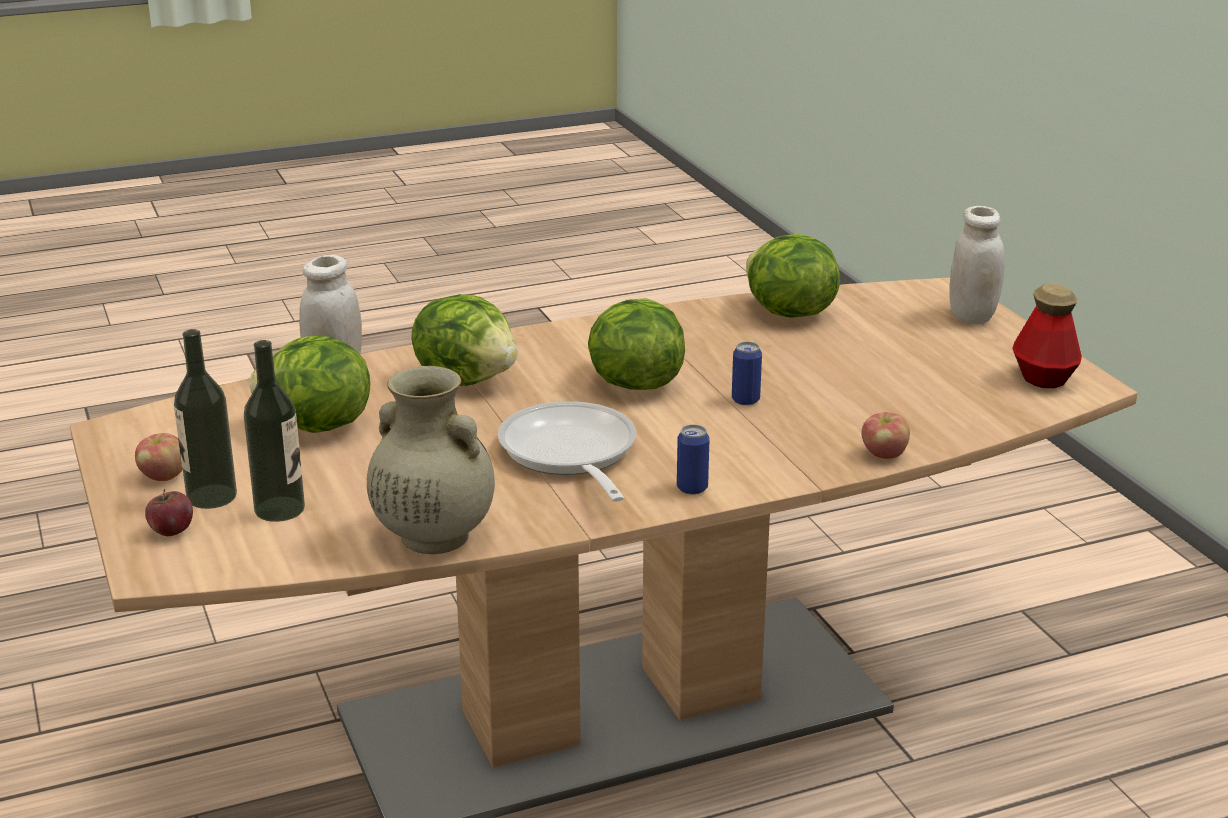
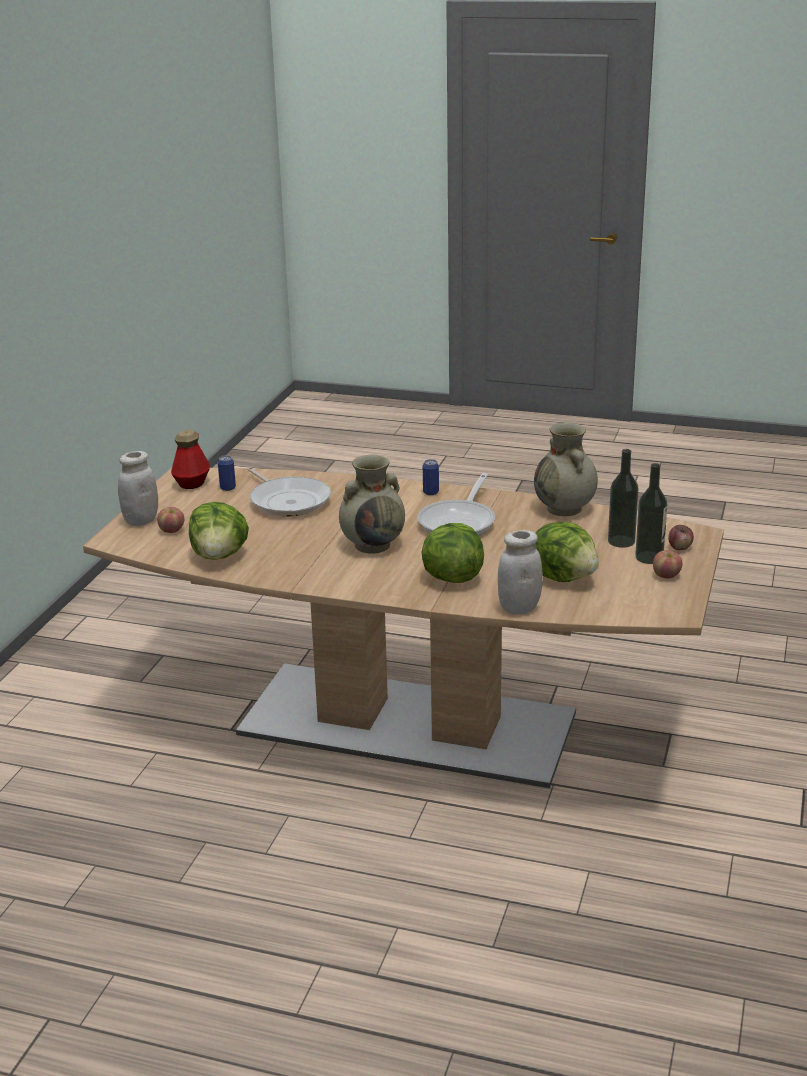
camera: 140 degrees left, 0 degrees up
(633, 384) = (373, 545): lettuce -> beige vase
(745, 400) = (338, 519): can -> can (228, 488)
(863, 401) = (288, 501): none -> frying pan
(884, 454) = (329, 479): apple -> apple (172, 530)

